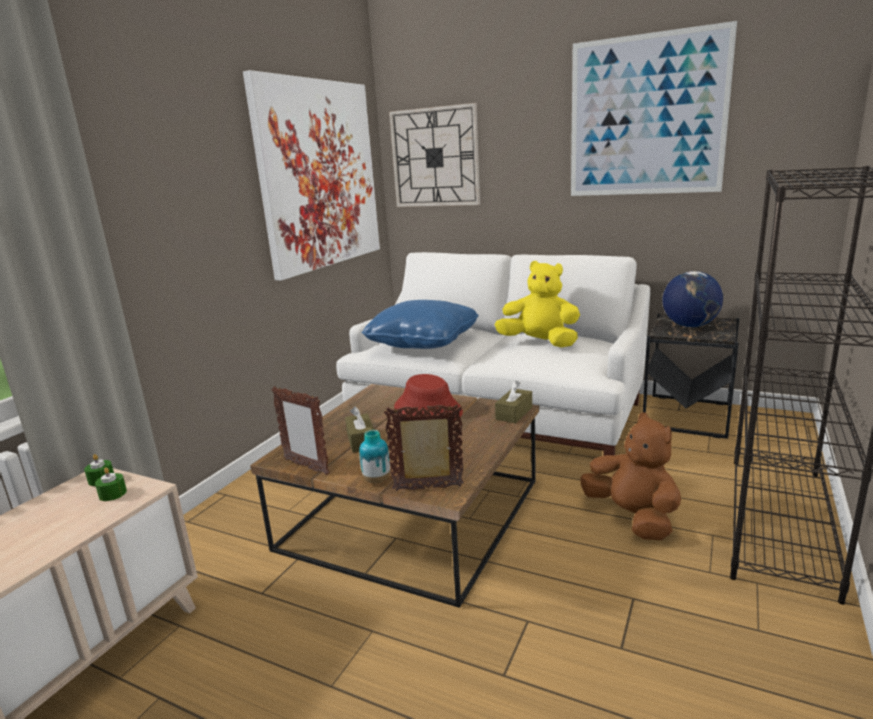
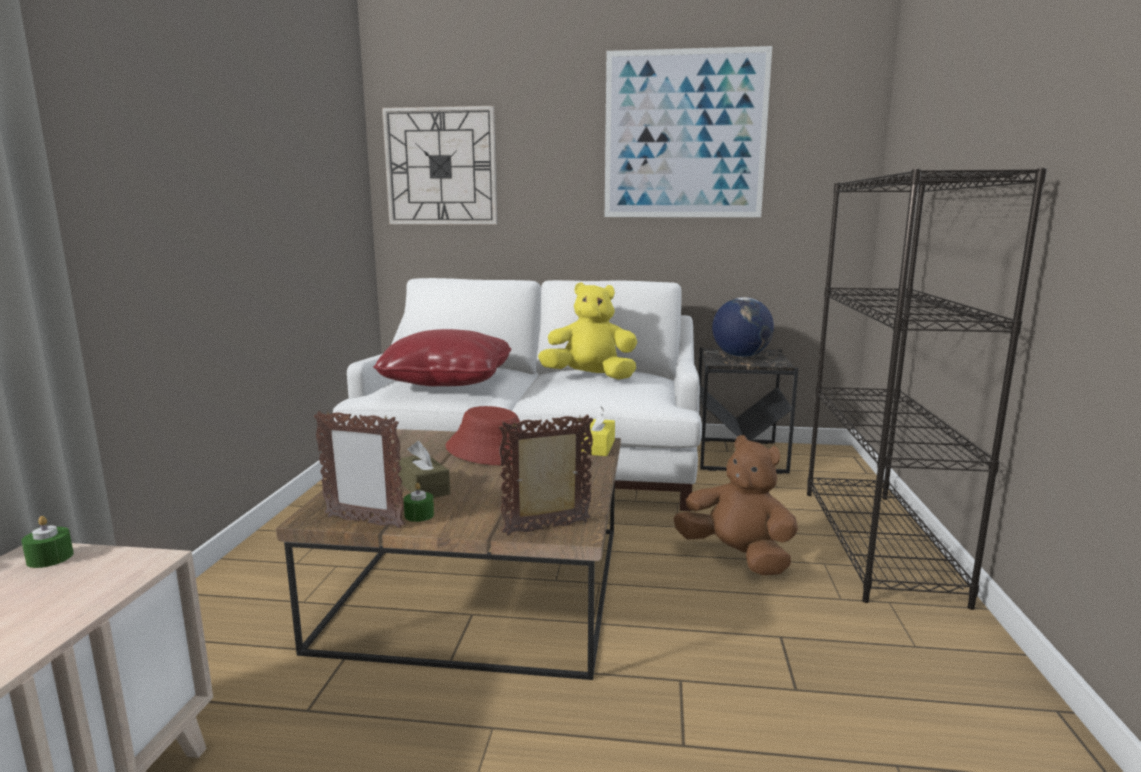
camera: 20 degrees left, 5 degrees down
(113, 494) = (84, 573): green candle -> green candle (419, 515)
(319, 175) = (306, 169): picture -> none
(377, 480) = (474, 527): vase -> none
(423, 342) = (447, 381): blue pillow -> red pillow
(514, 413) = (598, 447): brown tissue box -> yellow tissue box

